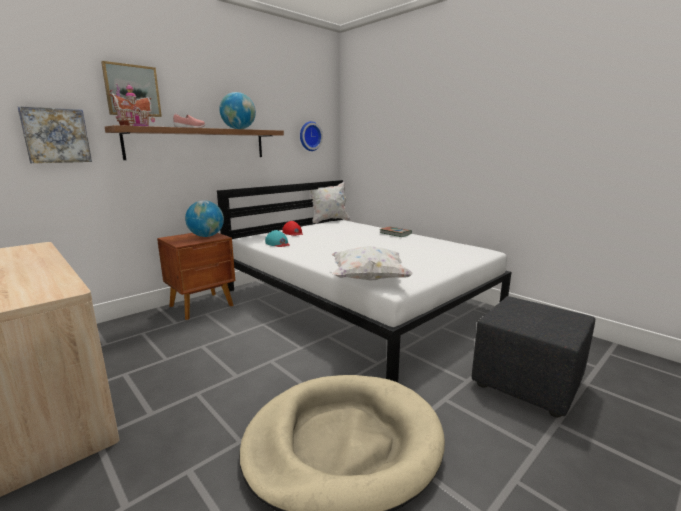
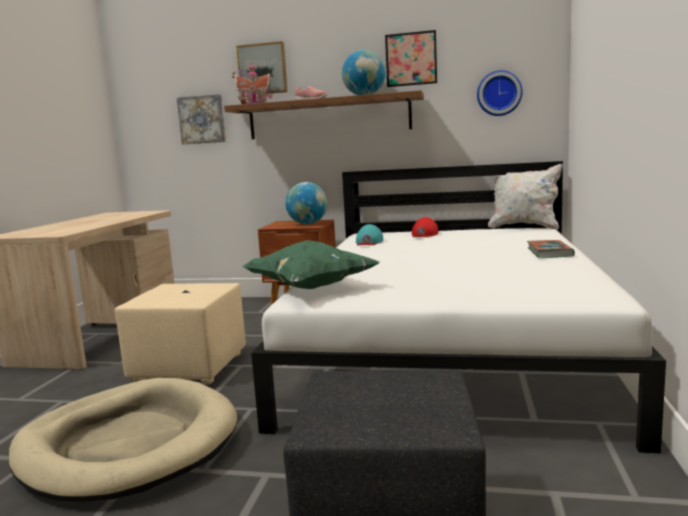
camera: 55 degrees right, 5 degrees down
(235, 383) = (188, 368): none -> beige ottoman
(259, 104) = (411, 59): none -> picture
(368, 279) = (309, 288): white pillow -> green pillow

